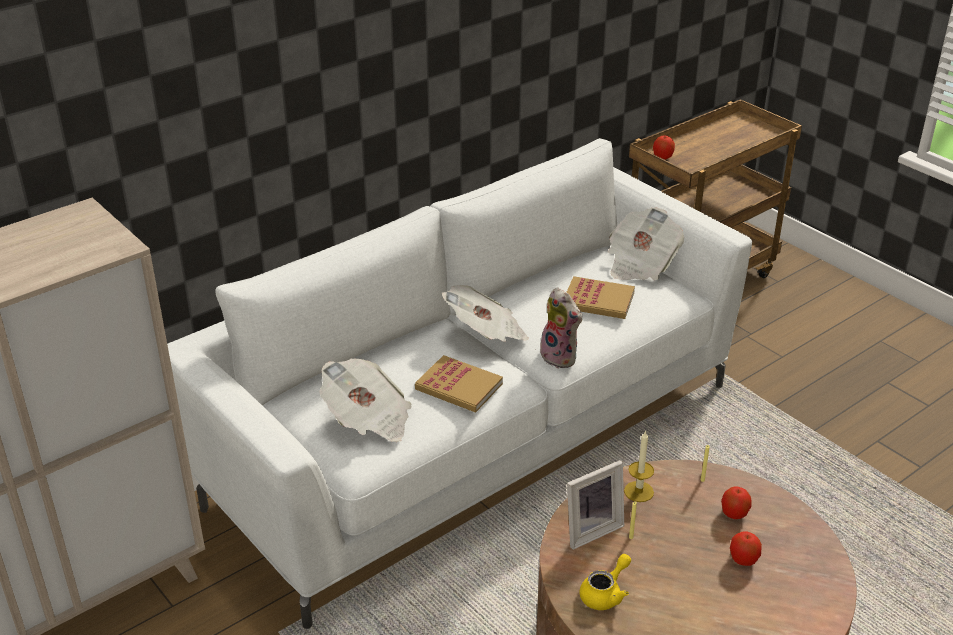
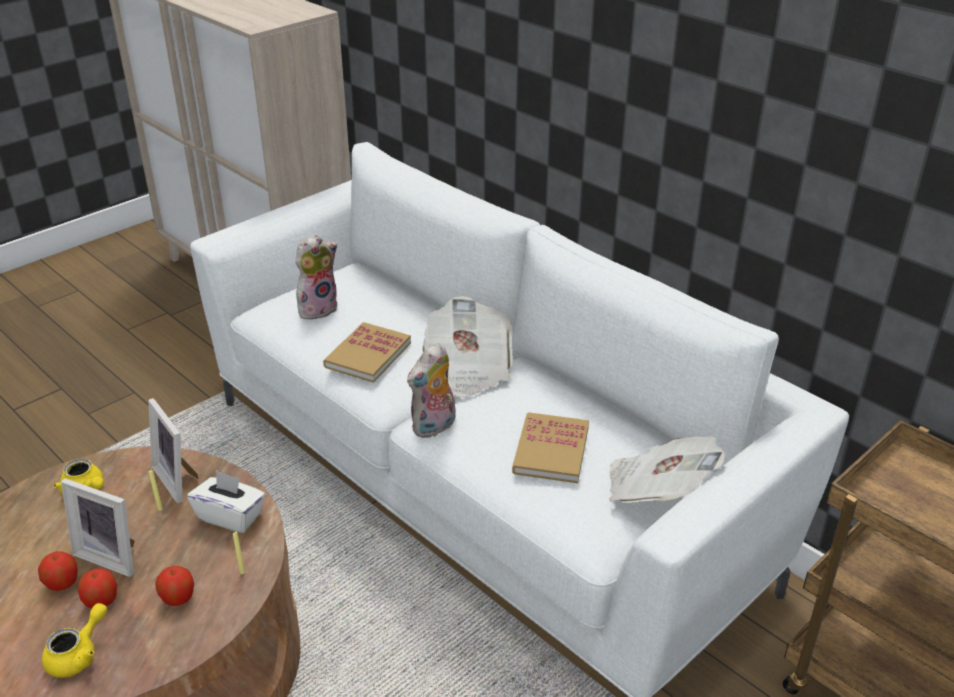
camera: 85 degrees right, 0 degrees up
(368, 419) = (318, 308): newspaper -> plush toy
(639, 491) = (231, 516): candle -> white tissue box
(662, 157) = (908, 471): apple -> apple (62, 583)
(690, 561) = (112, 555): none -> picture frame
(800, 564) = (78, 655): none -> yellow teapot

